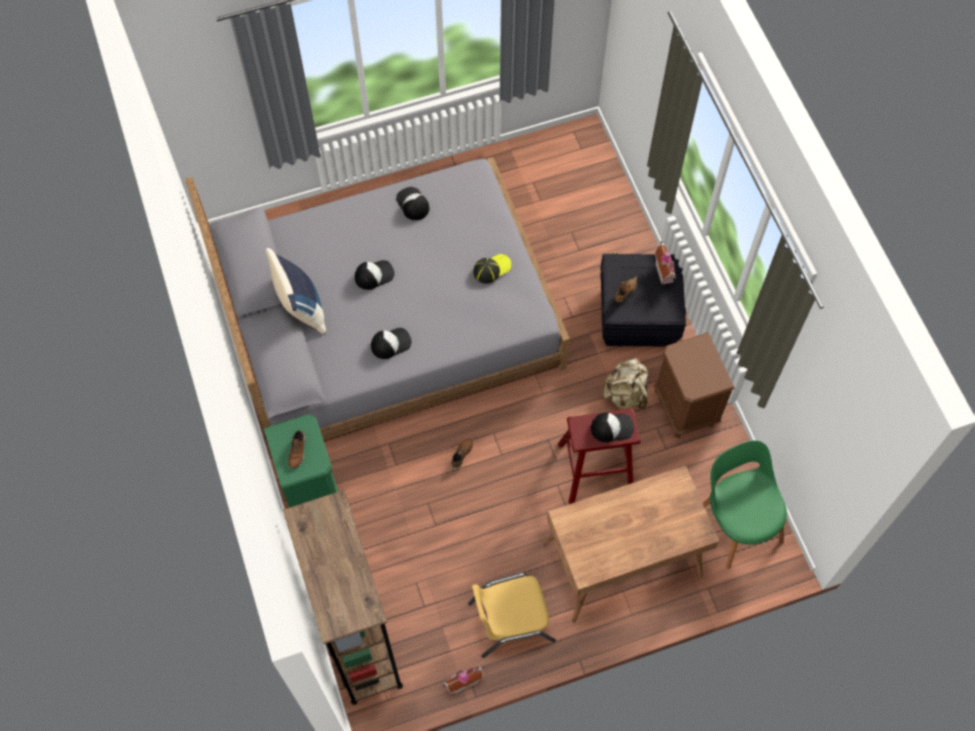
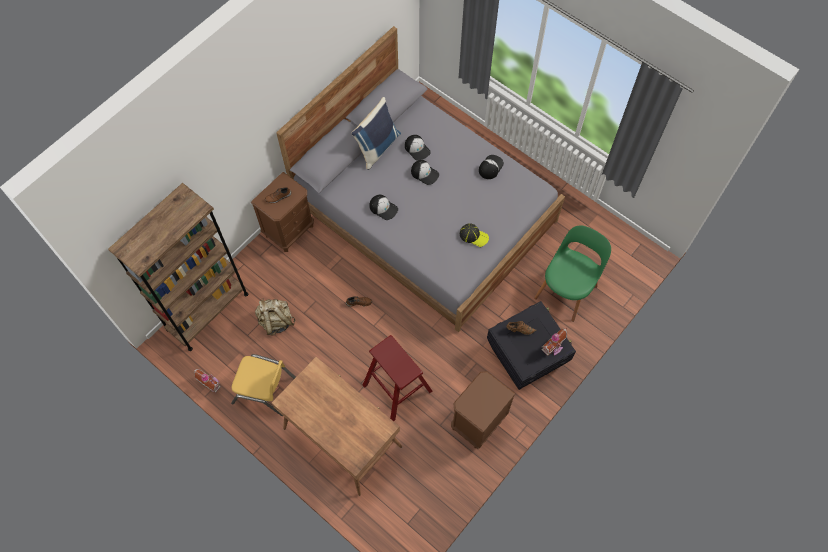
camera: 60 degrees right, 0 degrees up
(309, 484) = (289, 230): green nightstand -> brown nightstand
(510, 620) = (264, 390): yellow chair -> yellow chair turned 150 degrees clockwise
(612, 427) = (400, 365): cap -> cap (417, 149)
(626, 393) = (464, 379): beige backpack -> beige backpack (276, 321)
(736, 522) = (413, 499): green chair -> green chair (567, 289)

